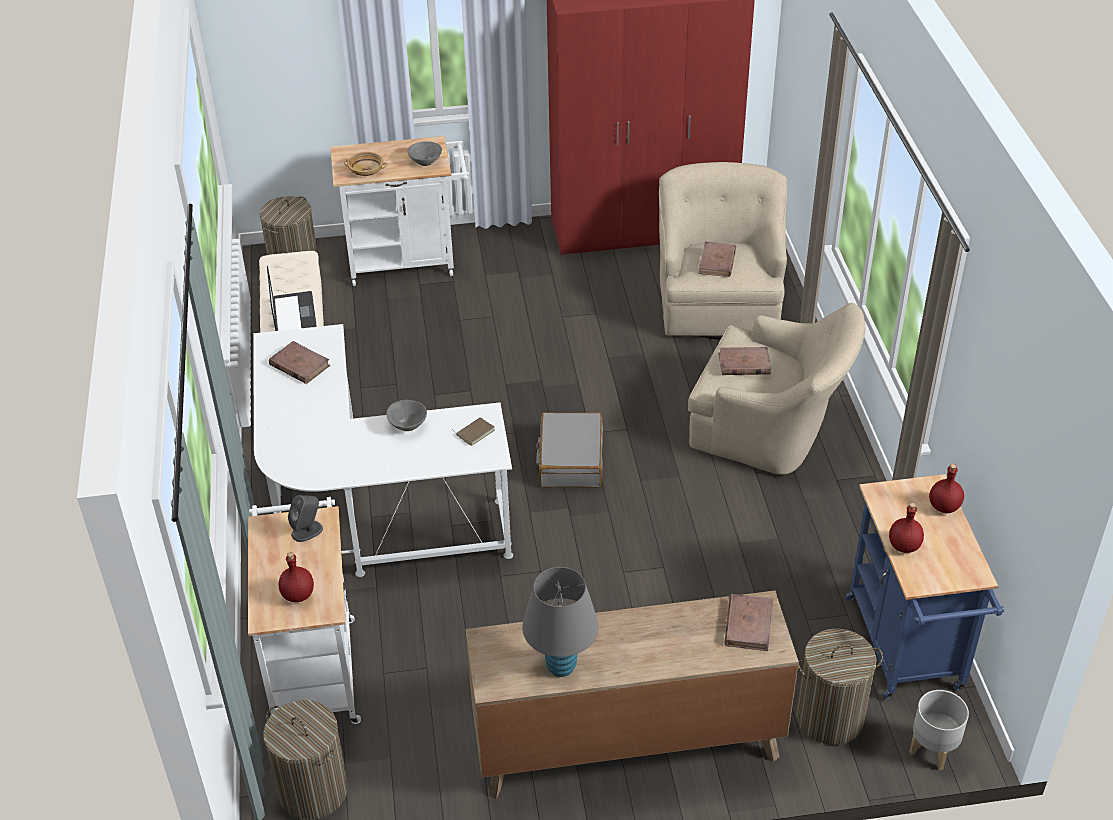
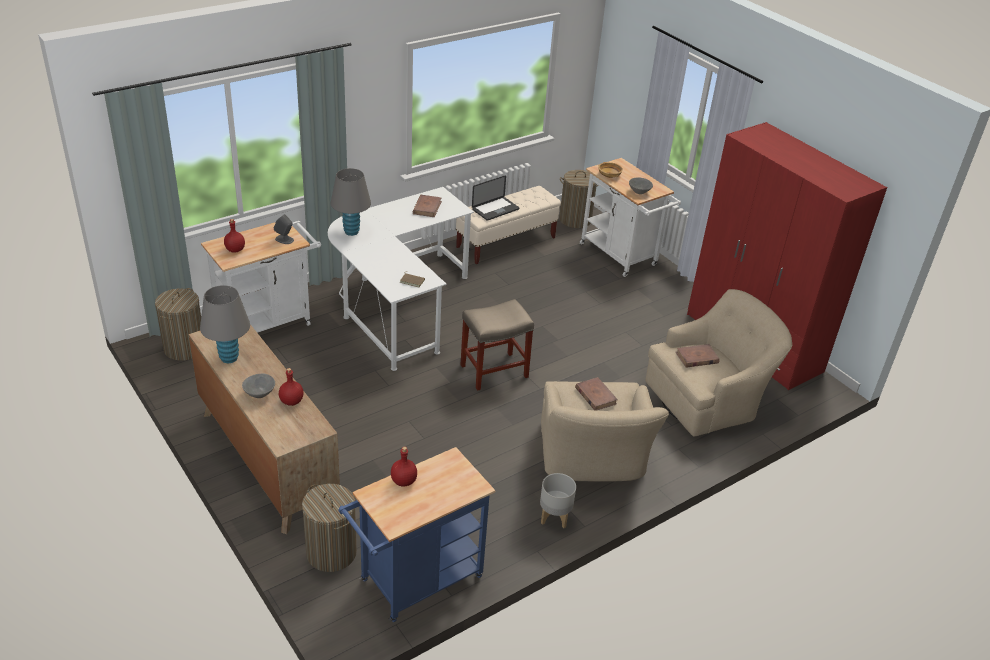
camera: 60 degrees right, 5 degrees down
(308, 460) = (351, 232): none -> grey table lamp
(407, 425) = (402, 256): grey bowl -> grey bowl (260, 394)
(570, 460) = (493, 371): grey suitcase -> beige stool
(748, 624) = (299, 427): brown book -> none
(933, 750) = (327, 617): grey planter -> grey planter (554, 517)
(943, 507) = (457, 495): red bottle -> red bottle (291, 401)

